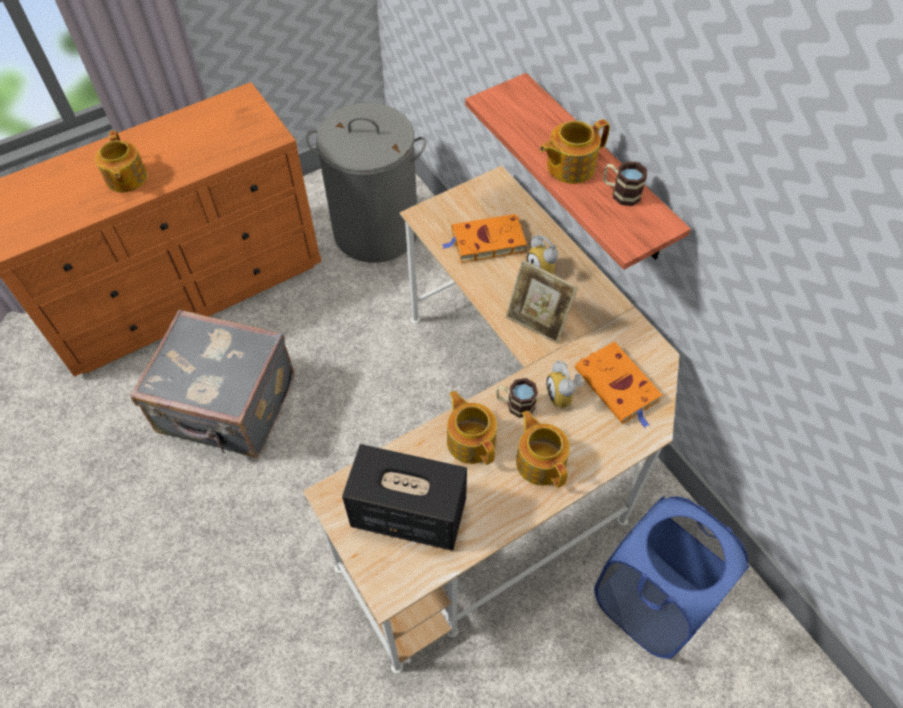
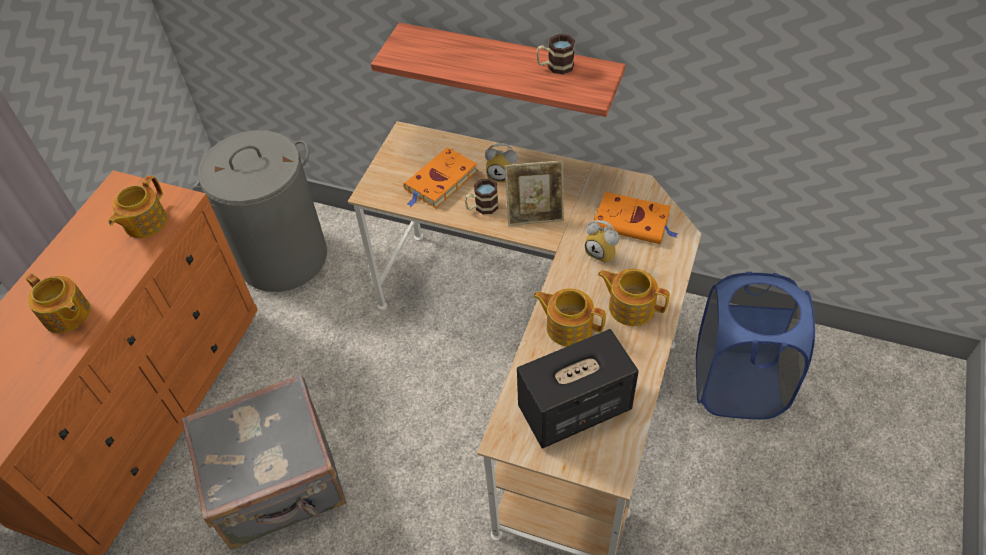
camera: 35 degrees left, 5 degrees down
(515, 404) = (575, 281): mug -> mug (482, 207)
(569, 166) = (500, 68): teapot -> teapot (144, 223)

